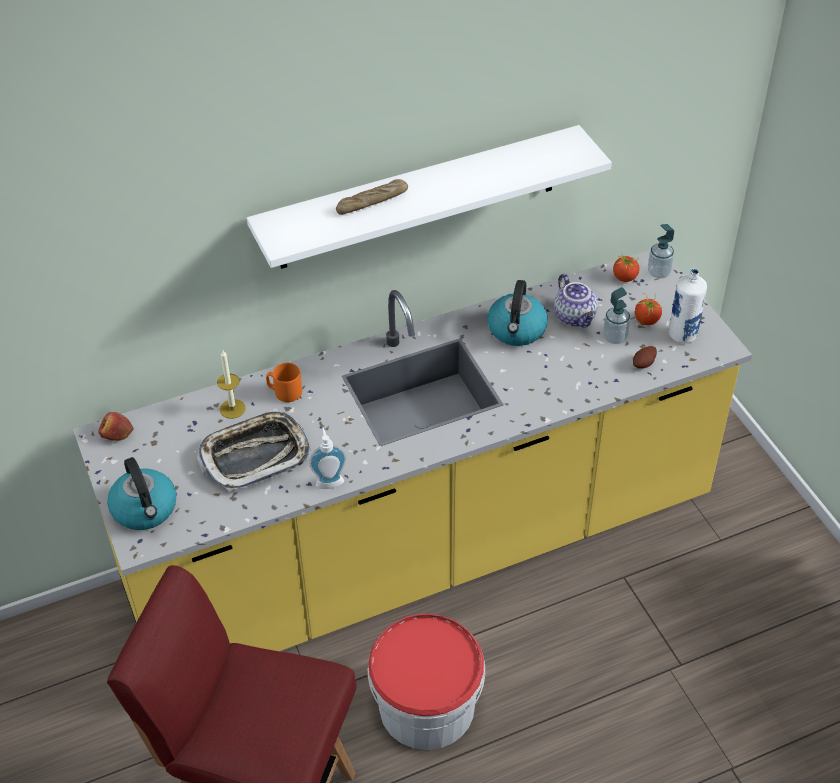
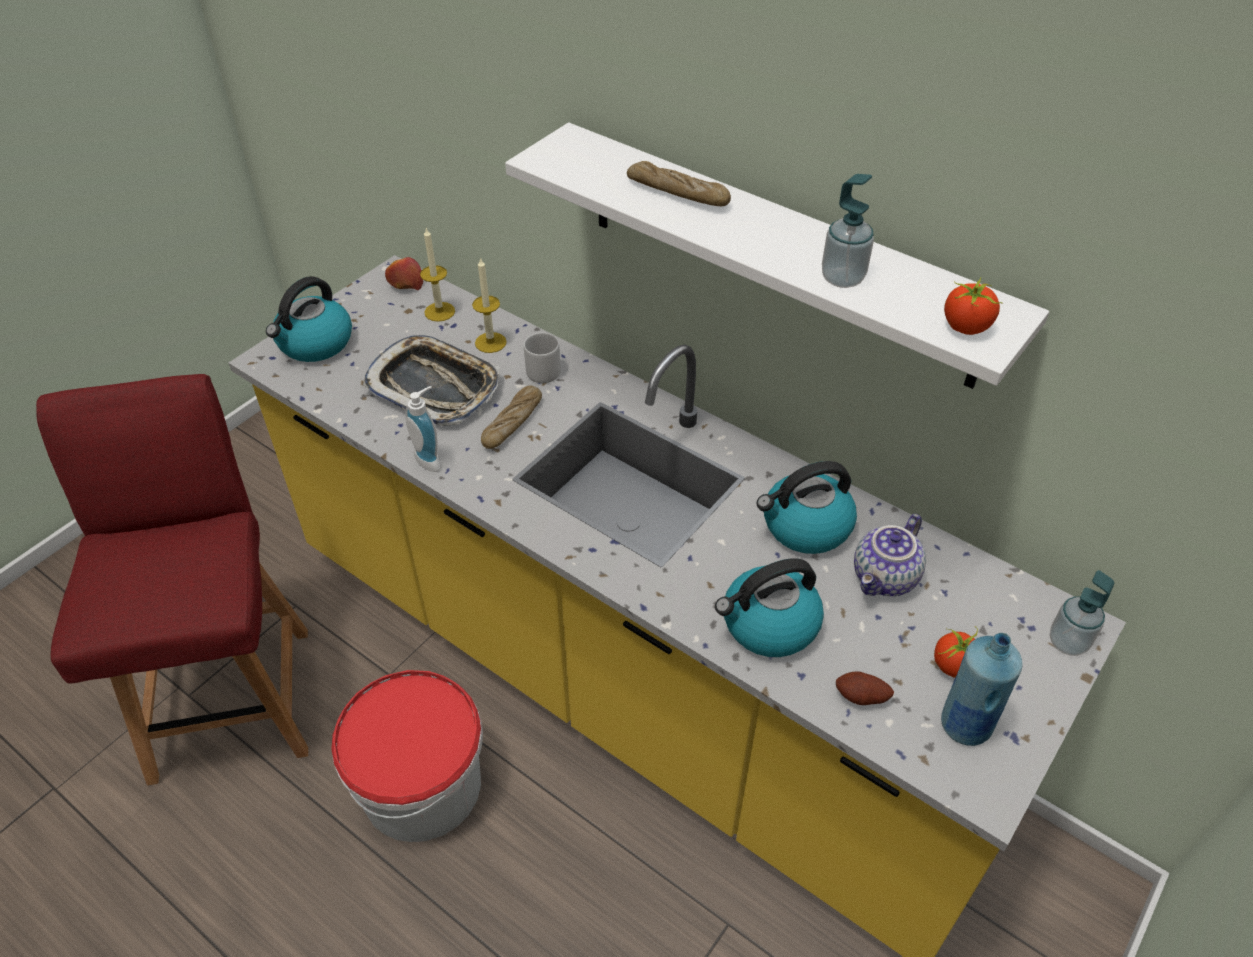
camera: 60 degrees right, 0 degrees up
(171, 425) = (439, 311): none -> candle
(285, 392) = (542, 369): orange mug -> grey mug
(326, 426) = (512, 422): none -> bread
(575, 377) = (768, 625): none -> kettle
(614, 337) = (884, 640): soap dispenser -> soap dispenser (842, 278)
(625, 277) = (1017, 605): tomato -> tomato (966, 327)
(682, 335) = (964, 725): white bottle -> blue bottle

